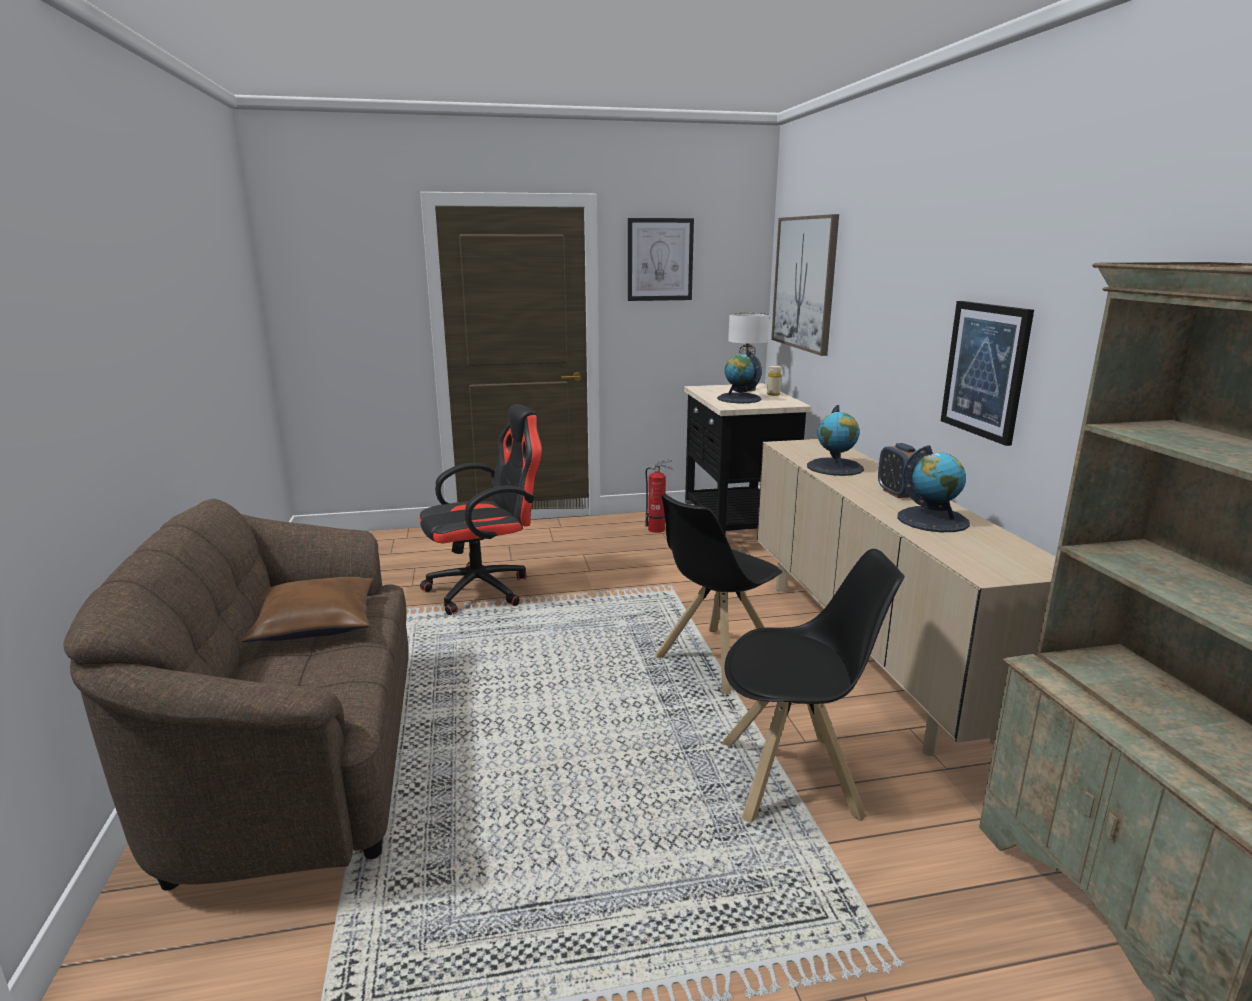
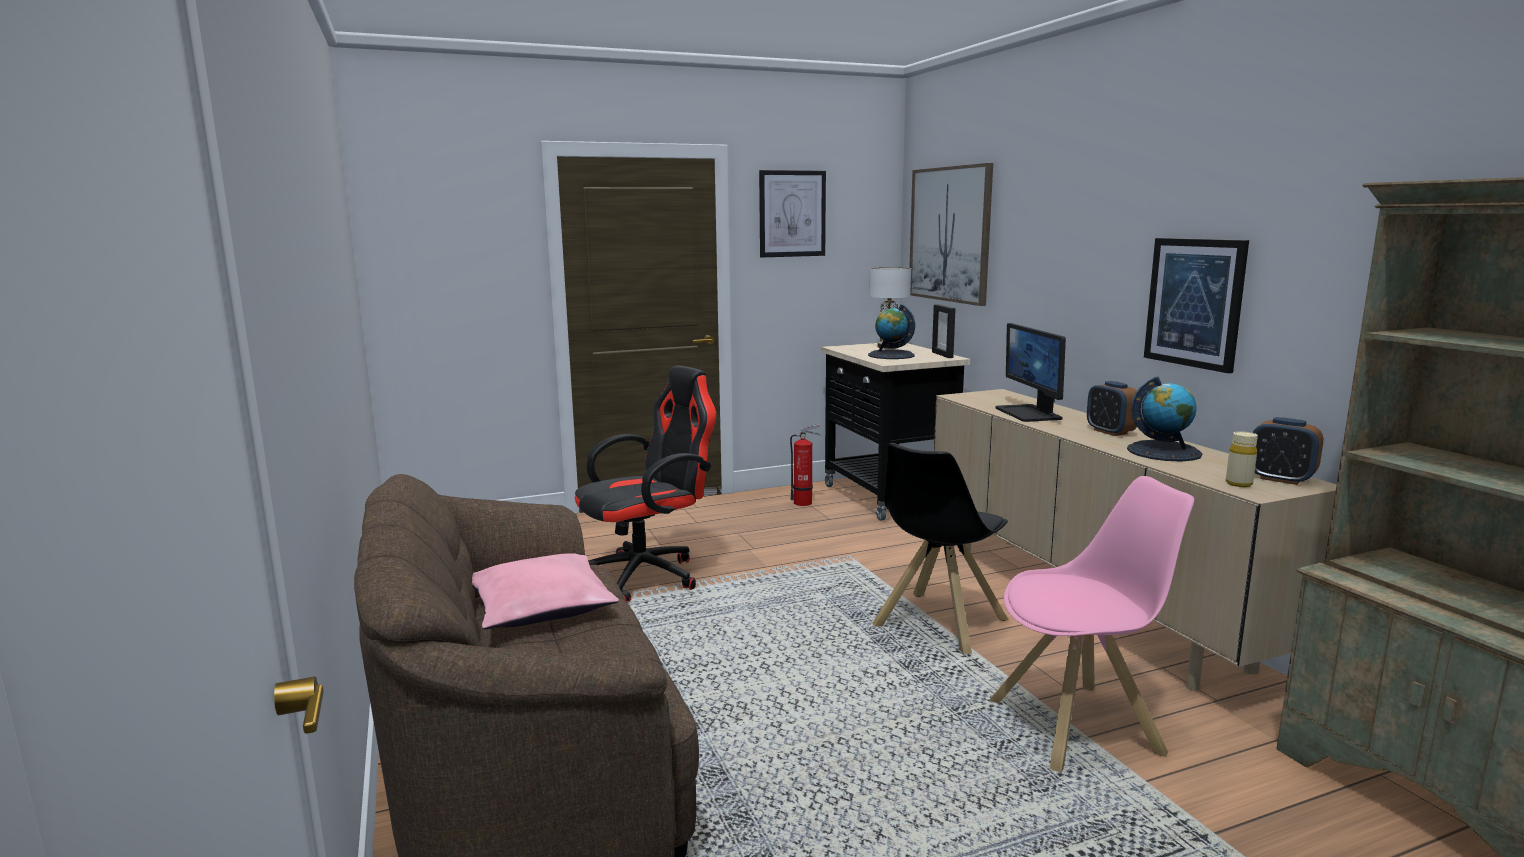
camera: 10 degrees left, 5 degrees down
(315, 623) = (540, 608): brown pillow -> pink pillow
(773, 394) = (921, 350): beige bottle -> beige bottle (1238, 484)
(789, 400) = (943, 355): none -> picture frame
(794, 778) = (1079, 725): black chair -> pink chair
(835, 467) = (1029, 413): globe -> monitor
(1028, 561) = (1280, 479): none -> alarm clock

